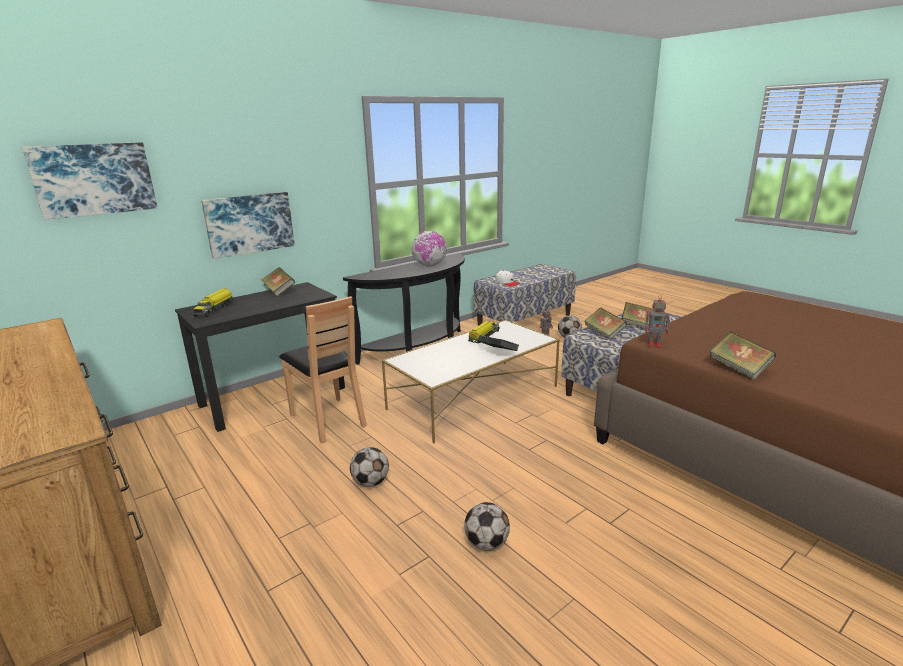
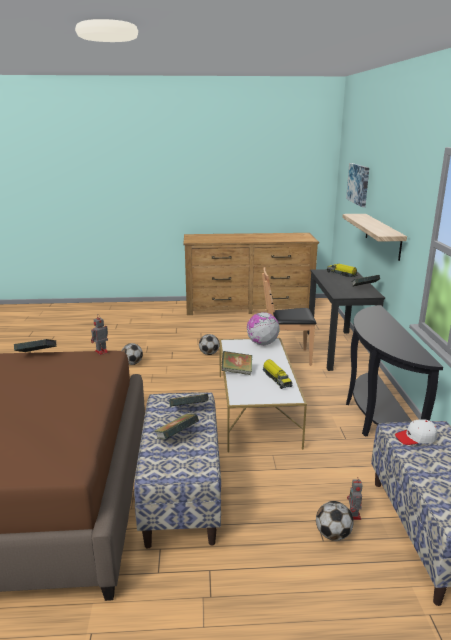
camera: 125 degrees right, 0 degrees up
(249, 224) = (383, 236): picture -> shelf
(429, 266) = (386, 338): globe -> globe (262, 343)

